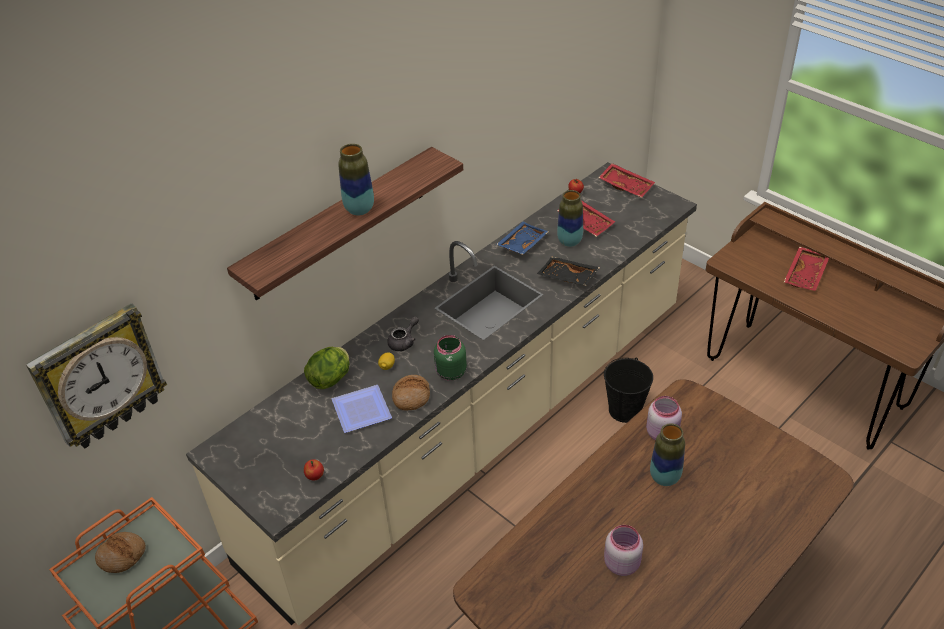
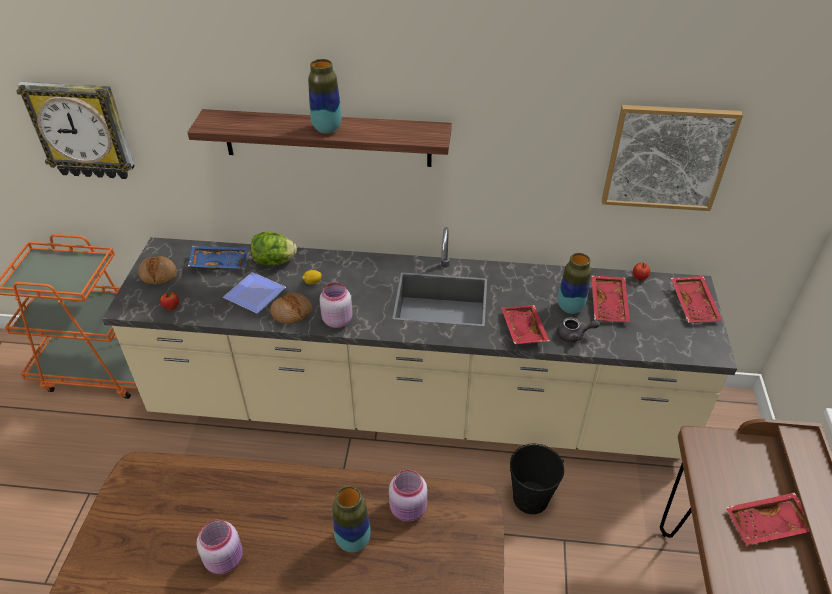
camera: 50 degrees right, 0 degrees up
(122, 555) = (61, 266): bread -> bread (158, 274)
(404, 341) = (347, 277): grey teapot -> grey teapot (574, 335)
(450, 373) = (336, 320): green jar -> pink jar
(521, 243) = (532, 280): blue tray -> blue tray (219, 262)
(566, 86) = (667, 158): none -> picture
(567, 277) = (522, 330): black tray -> red tray

